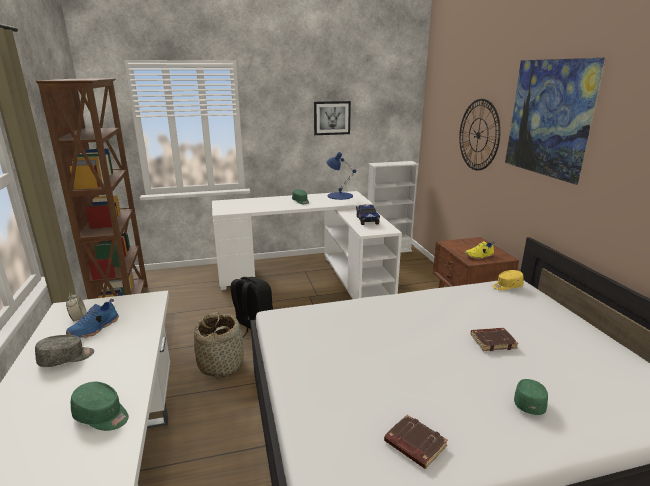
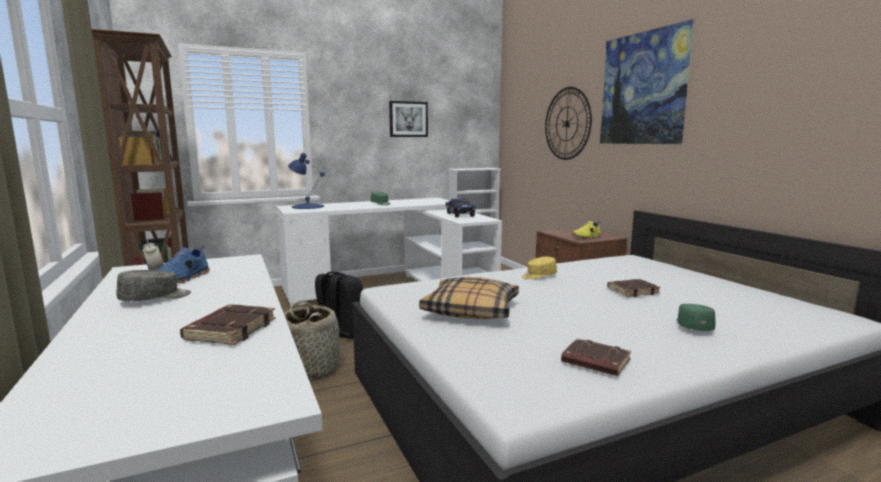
camera: 10 degrees left, 10 degrees down
(102, 416) = (230, 330): green cap -> brown book
(335, 355) = (470, 310): none -> pillow
(340, 196) = (421, 200): blue table lamp -> blue table lamp (307, 206)
(507, 286) = (623, 258): yellow cap -> yellow cap (538, 276)

